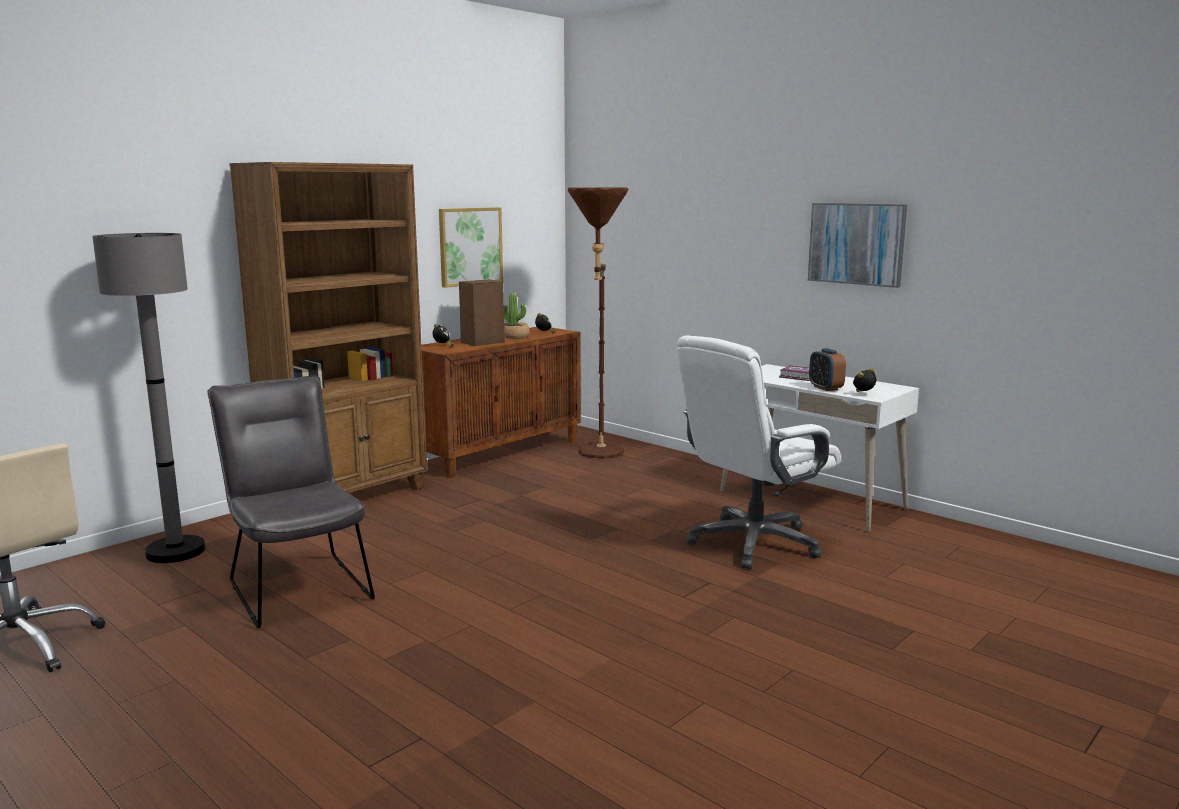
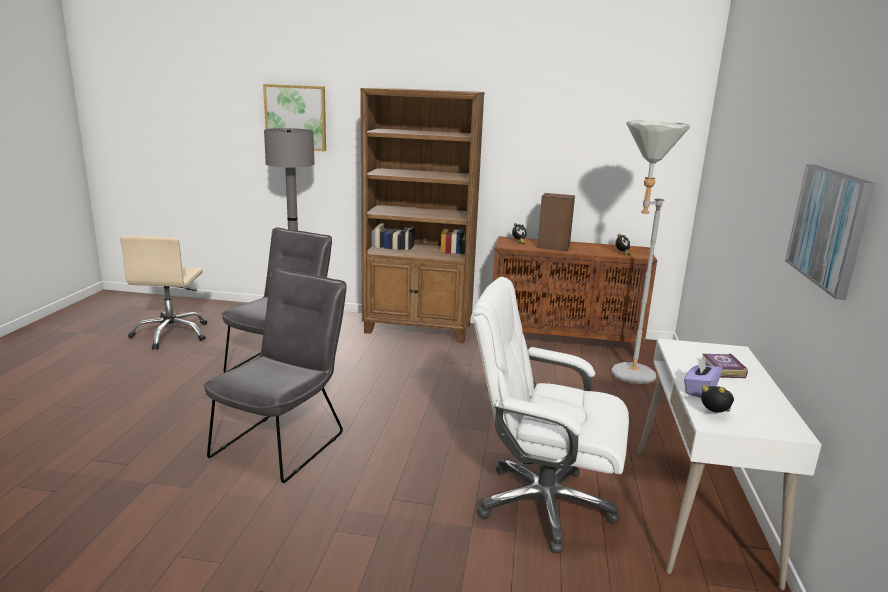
camera: 55 degrees right, 5 degrees up
(470, 246) = (579, 165): picture -> picture (295, 117)
(503, 625) = (284, 441): none -> grey chair
(514, 336) = (591, 249): potted plant -> none
(598, 455) = (625, 375): brown floor lamp -> grey floor lamp
(825, 388) = (700, 391): alarm clock -> purple tissue box

